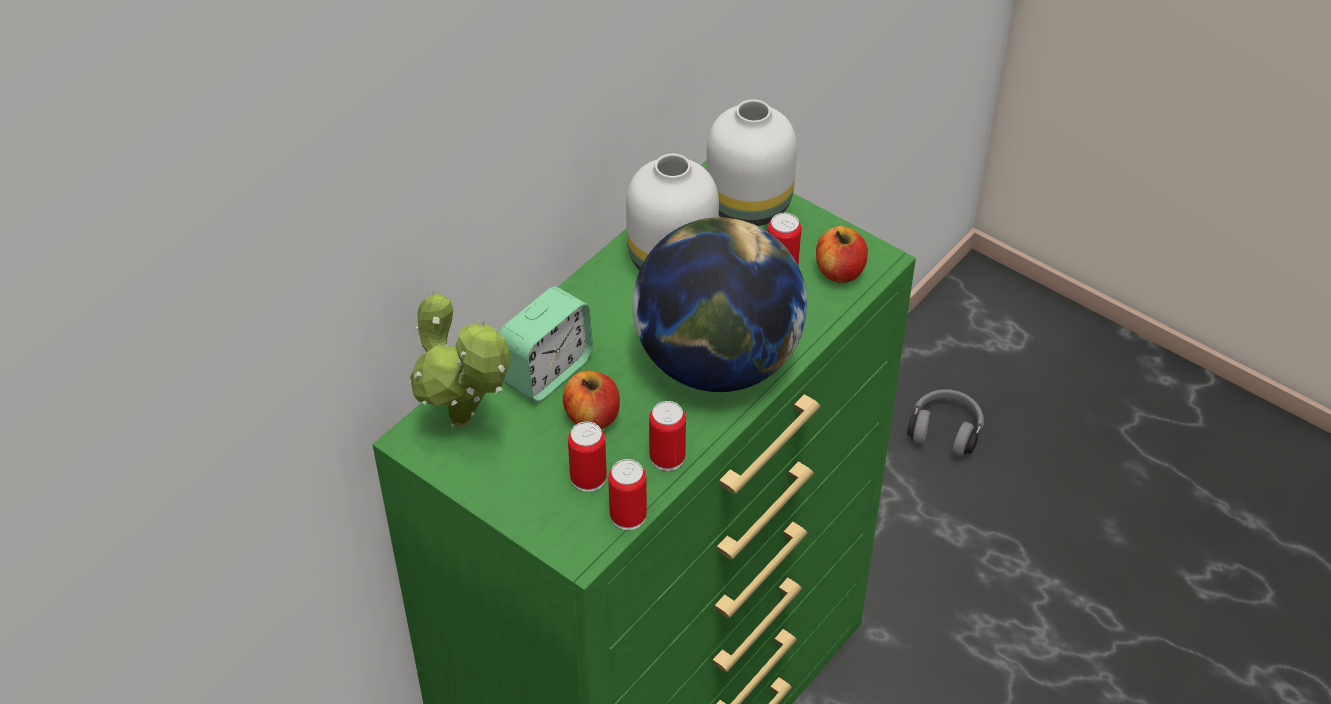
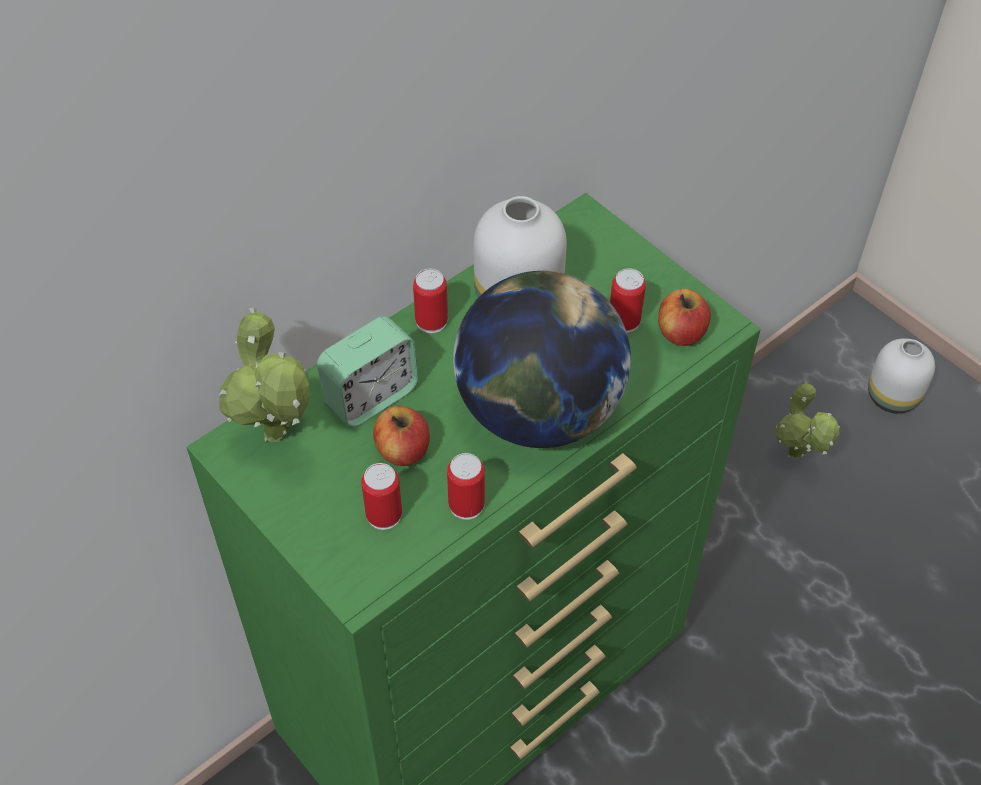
camera: 10 degrees right, 5 degrees up
(628, 516) = (413, 562): can -> can (431, 321)
(748, 204) = (606, 250): white vase -> white vase (892, 395)
(945, 430) = (796, 458): grey headphones -> potted plant

